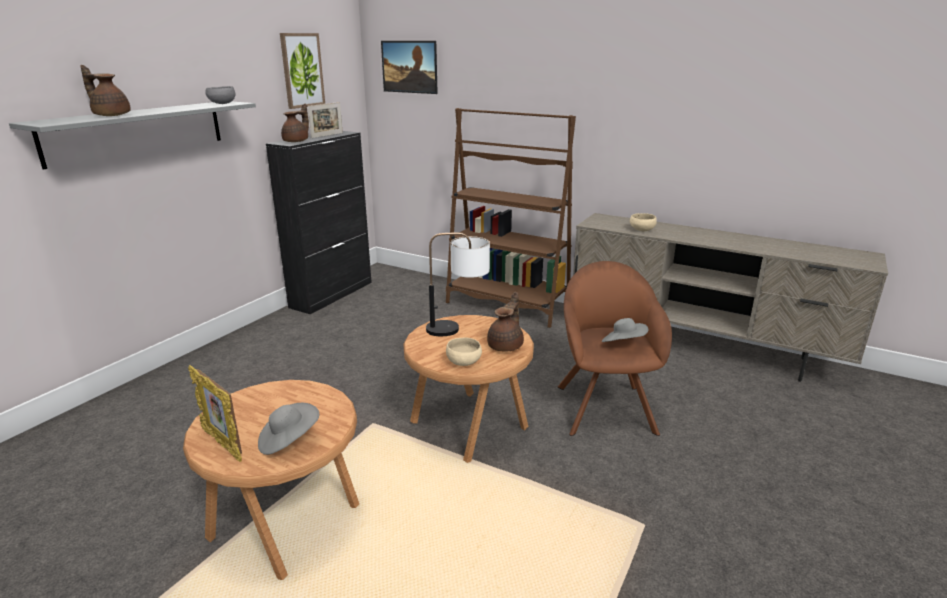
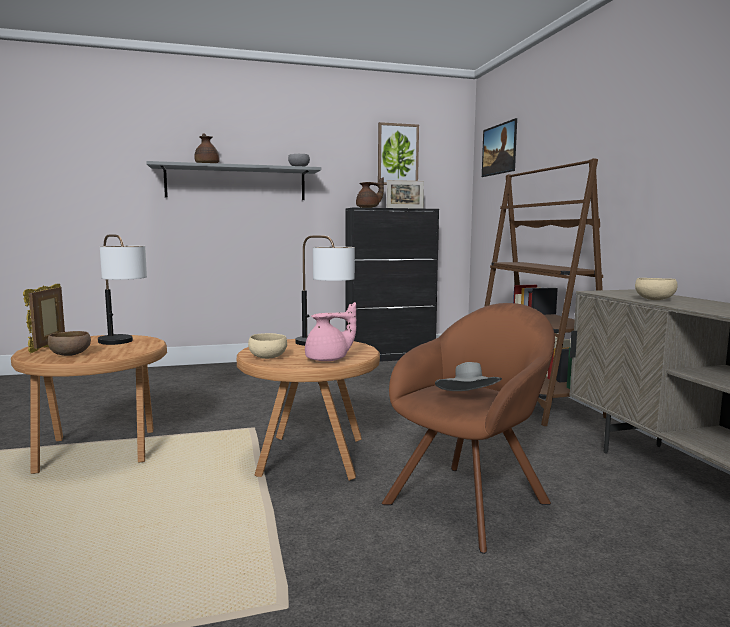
camera: 45 degrees right, 15 degrees down
(286, 402) = (123, 343): none -> table lamp
(288, 440) = (71, 354): grey hat -> brown bowl
(506, 345) = (329, 359): brown teapot -> pink teapot

